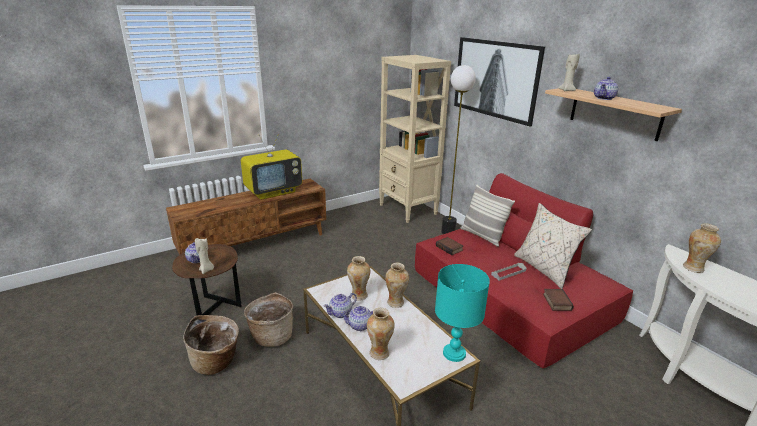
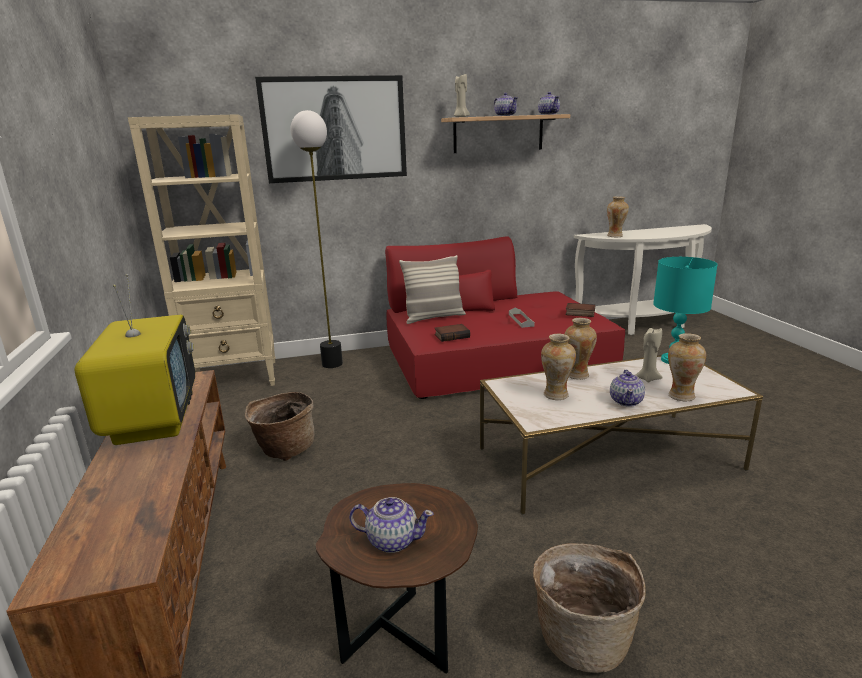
camera: 70 degrees left, 5 degrees down
(206, 270) = (450, 524): beige candle -> beige candle (647, 378)
(271, 336) = (520, 554): basket -> basket (284, 449)
(341, 313) = (597, 411): teapot -> teapot (548, 114)
(544, 269) = (519, 307): beige pillow -> none

